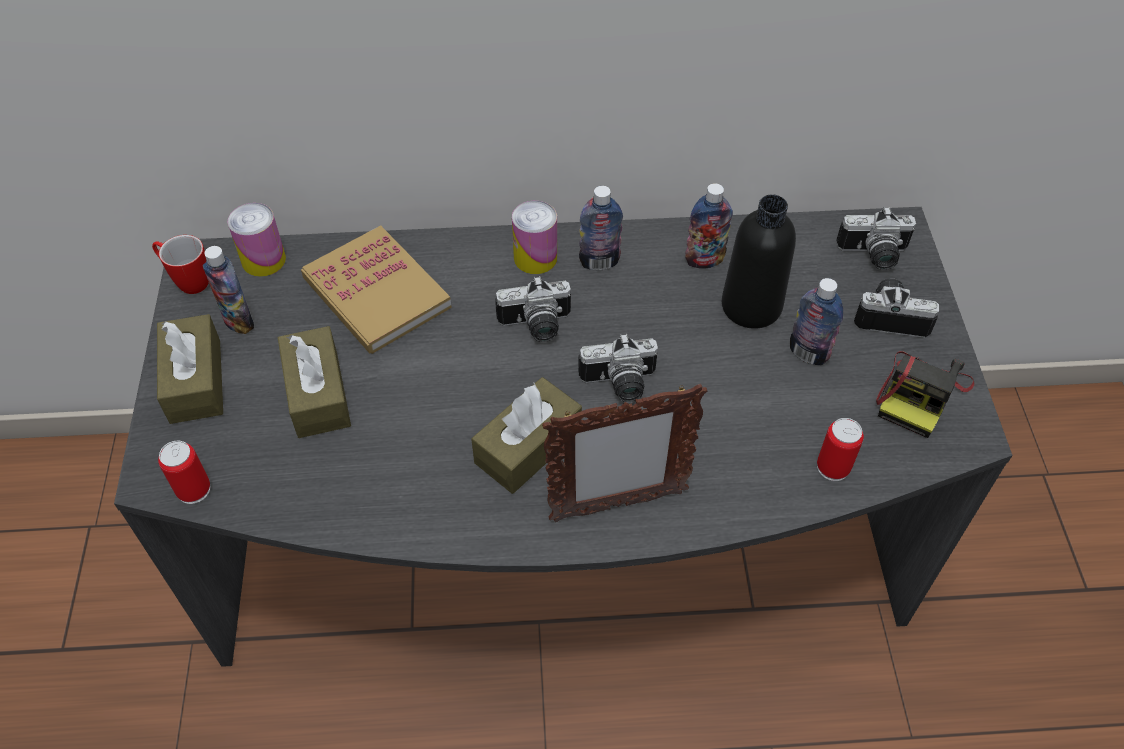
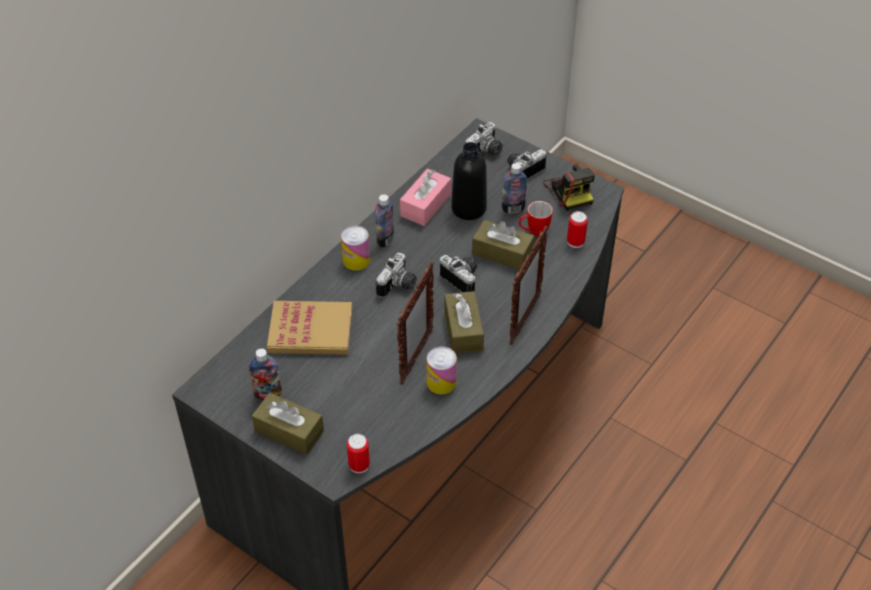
camera: 50 degrees left, 5 degrees down
(187, 281) = (213, 401): mug -> mug (533, 232)
(263, 260) = (235, 362): can -> can (441, 382)
(318, 394) = (350, 387): brown tissue box -> brown tissue box (502, 253)
(430, 427) = (416, 357): none -> picture frame
(619, 385) = (463, 279): camera -> camera turned 75 degrees counterclockwise
(704, 260) = (425, 205): bottle -> pink tissue box

